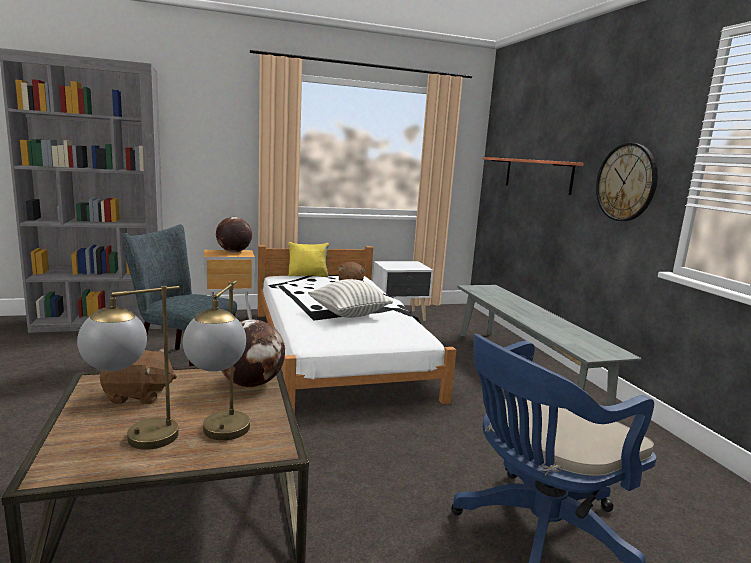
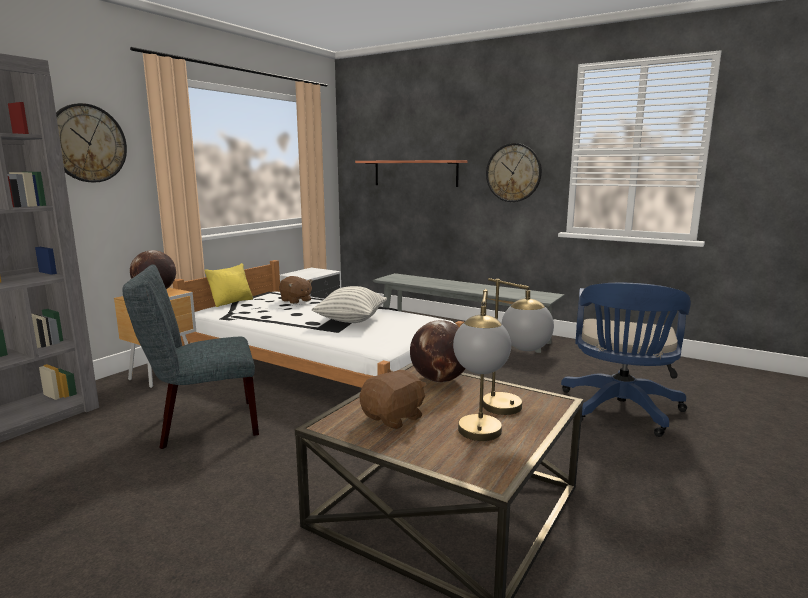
camera: 40 degrees left, 0 degrees up
(210, 127) = (87, 143): none -> wall clock

